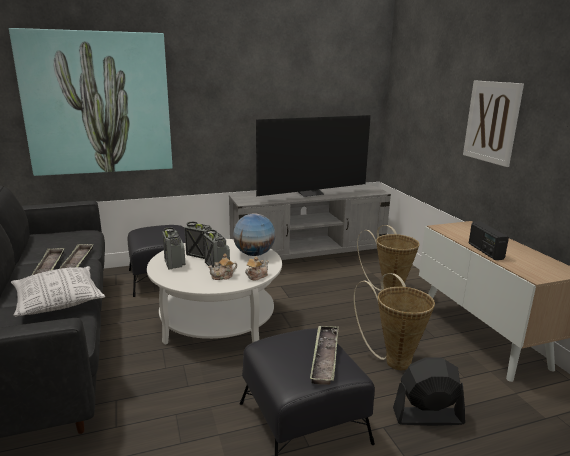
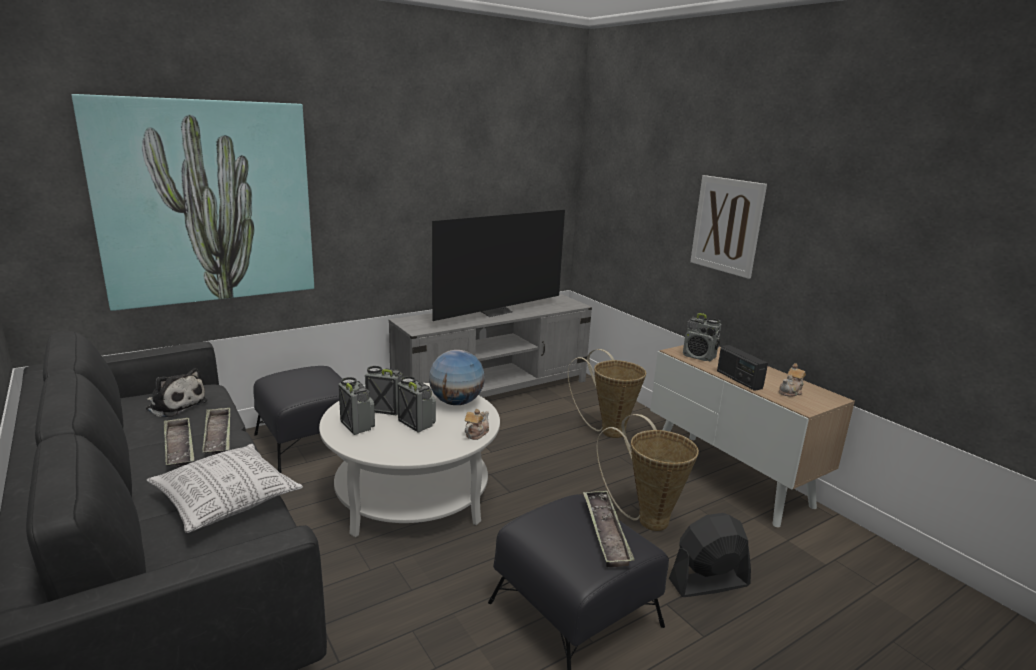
camera: 15 degrees left, 0 degrees up
(63, 240) = (175, 405): none -> plush toy
(223, 276) = (432, 438): teapot -> teapot (791, 392)
(459, 232) = (699, 357): none -> radio

